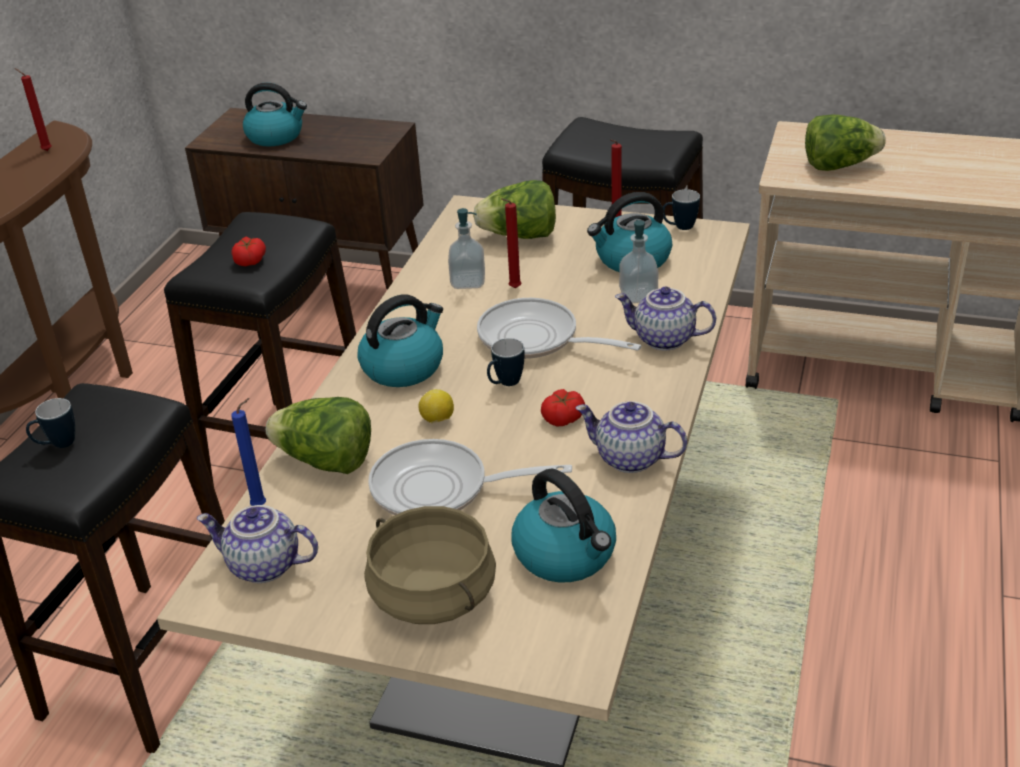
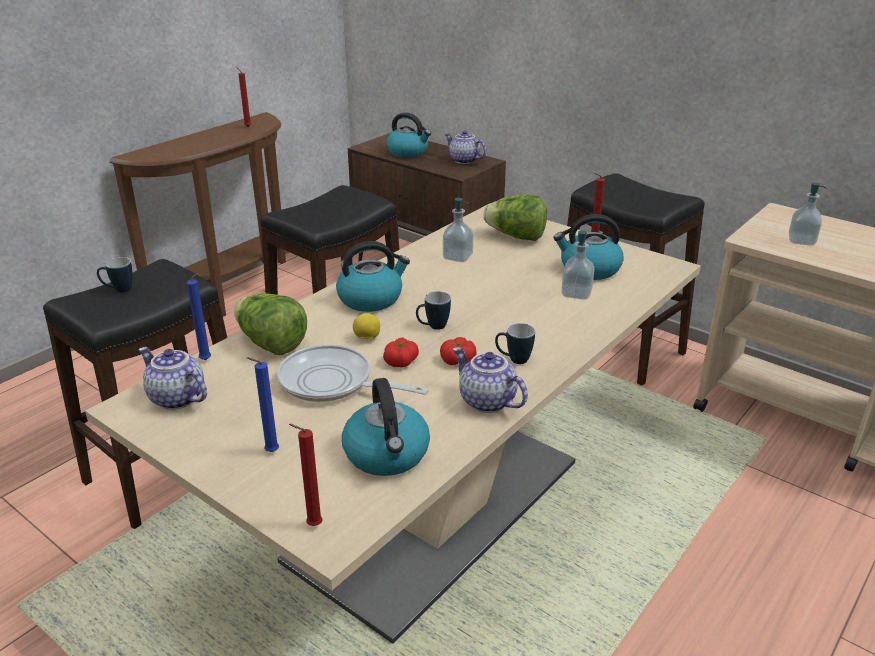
camera: 20 degrees right, 5 degrees down
(250, 260) = (323, 212): tomato -> tomato (400, 361)
(432, 595) = (269, 452): beige cooking pot -> blue candle
(513, 289) = (486, 268): red candle -> red candle (312, 525)
(536, 339) = (477, 304): frying pan -> none
(663, 340) = (574, 327): teapot -> teapot (463, 160)
(679, 227) = (641, 256): mug -> mug (513, 360)
(839, 165) = (801, 241): lettuce -> soap dispenser

